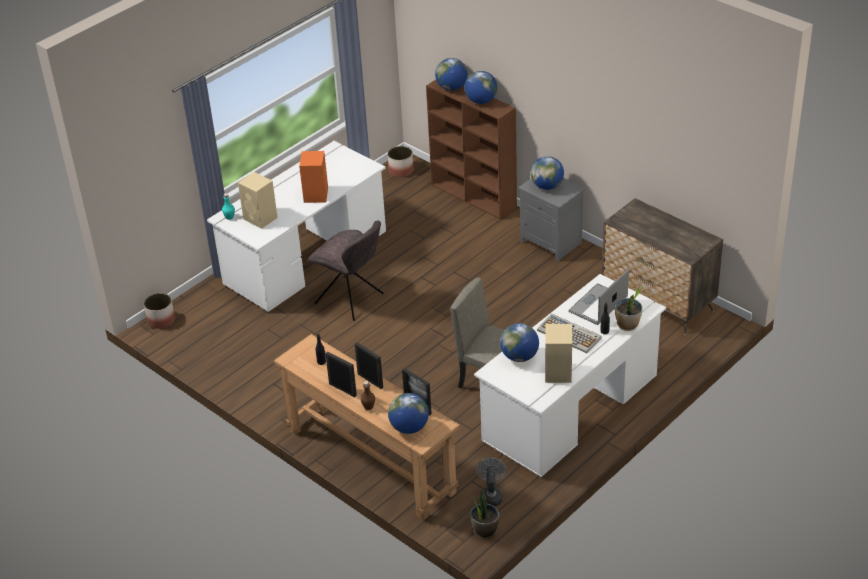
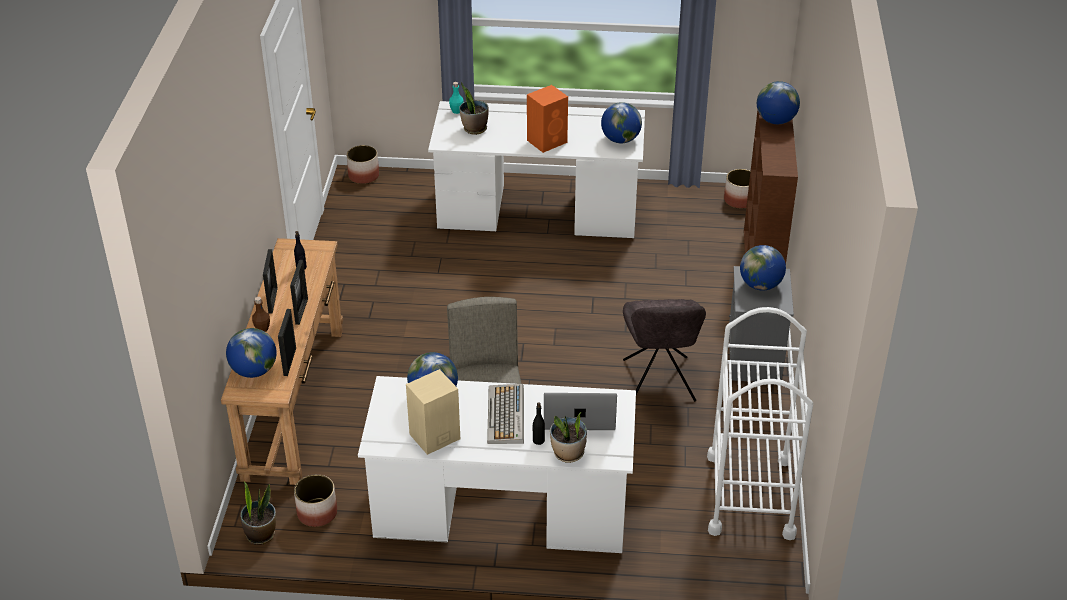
camera: 50 degrees right, 0 degrees up
(261, 218) = (474, 129): beige speaker -> potted plant
(351, 300) = (509, 269): grey chair -> grey chair (659, 383)
(481, 101) = (778, 149): globe -> globe (620, 140)
(491, 495) = (317, 513): grey fan -> planter
(658, 302) = (750, 495): dresser -> white cart

